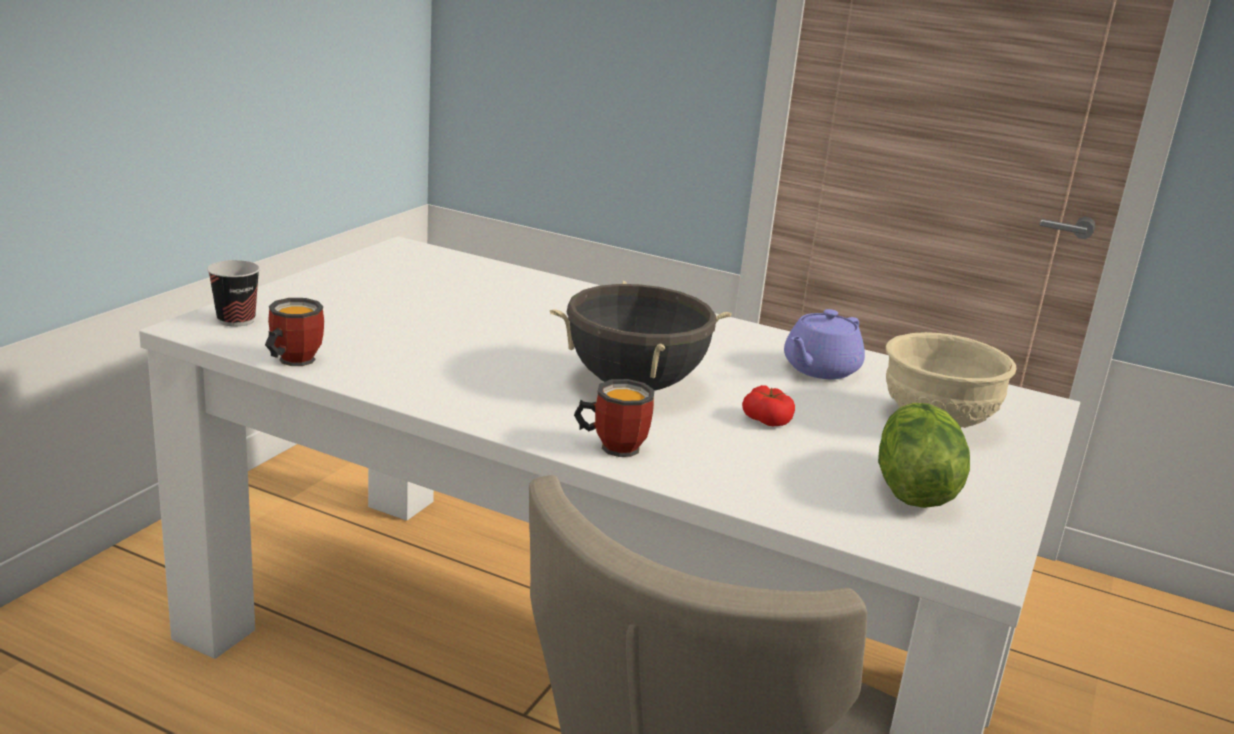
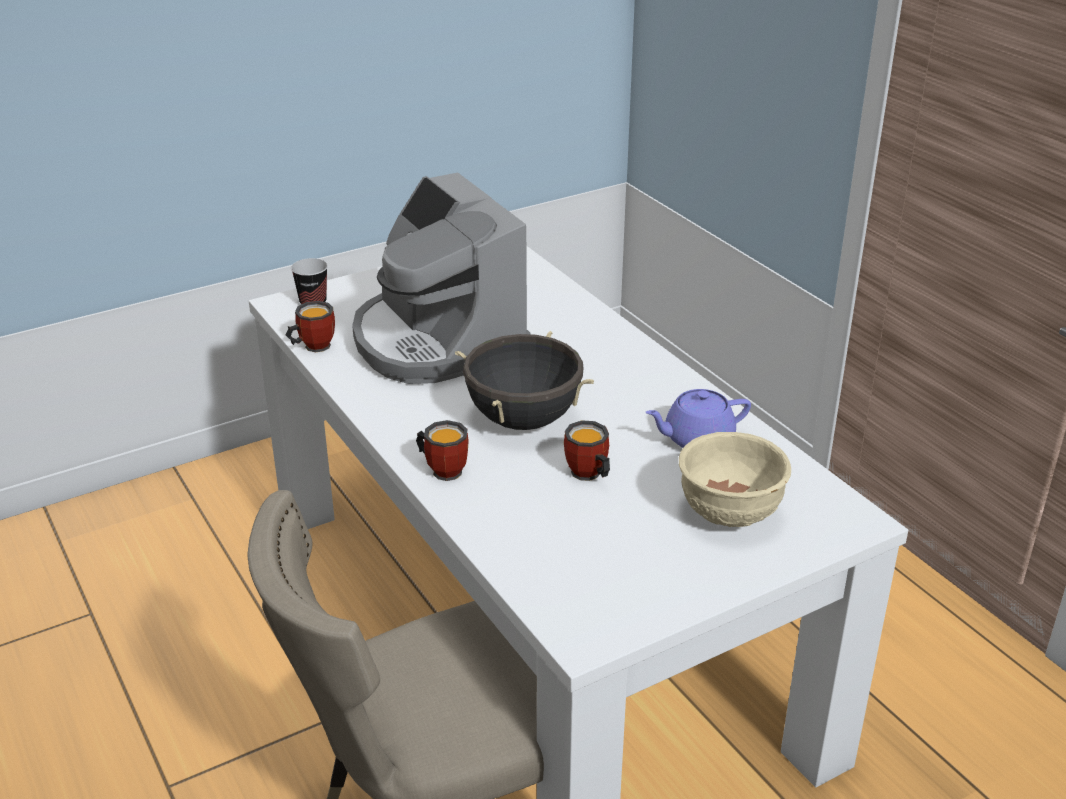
camera: 35 degrees right, 10 degrees up
(441, 333) = (436, 341): none -> coffee machine
(767, 420) = (587, 476): tomato -> mug
(911, 489) = (619, 566): lettuce -> none

